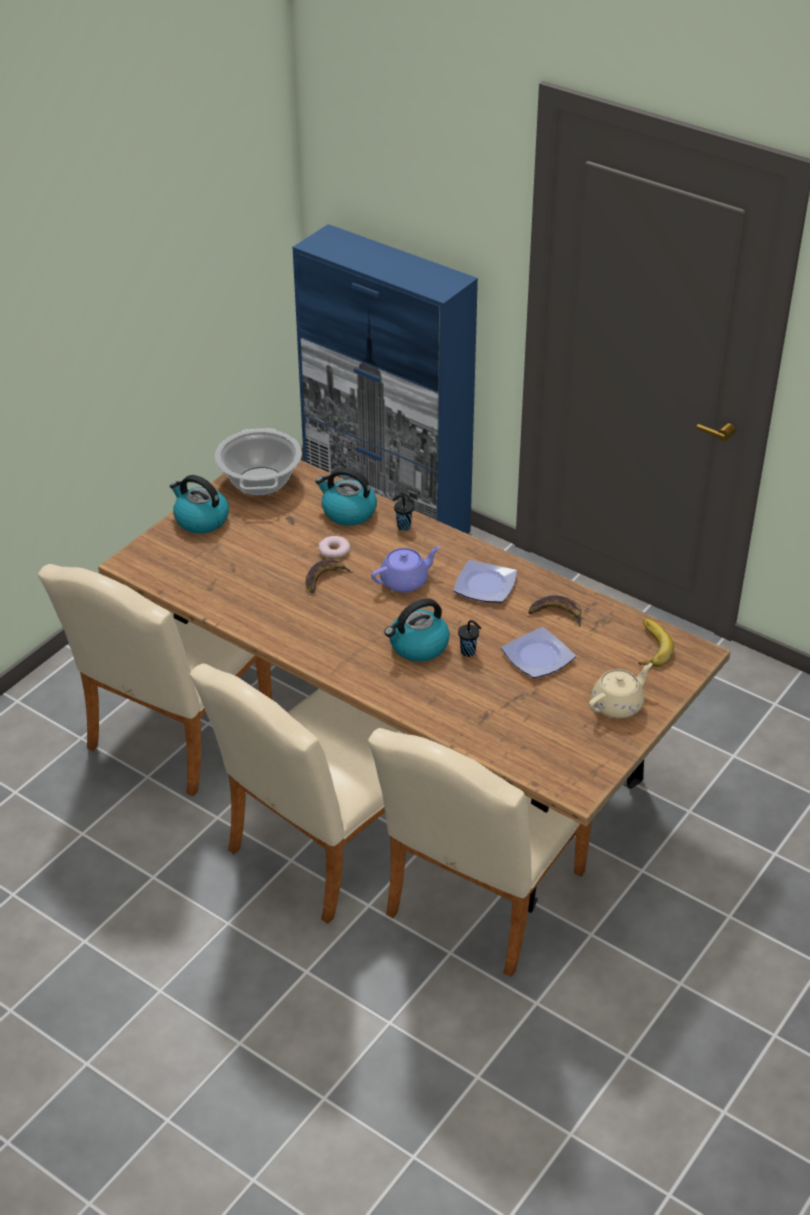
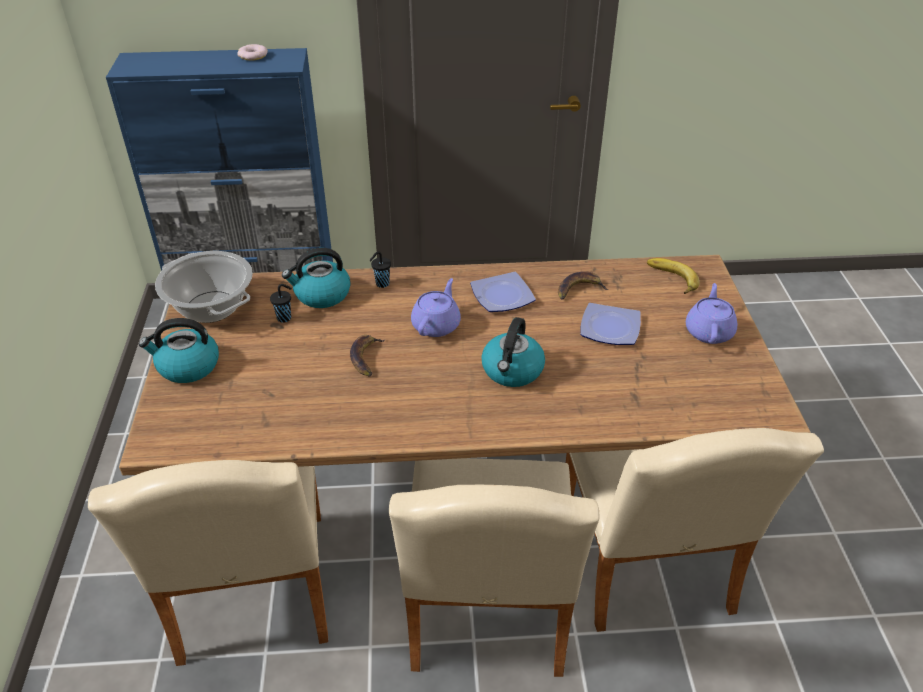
camera: 40 degrees left, 0 degrees up
(334, 550) = (346, 331): donut -> donut (253, 56)
(469, 652) = (556, 353): black cup -> black cup (285, 318)
(618, 704) = (709, 331): beige teapot -> purple teapot

